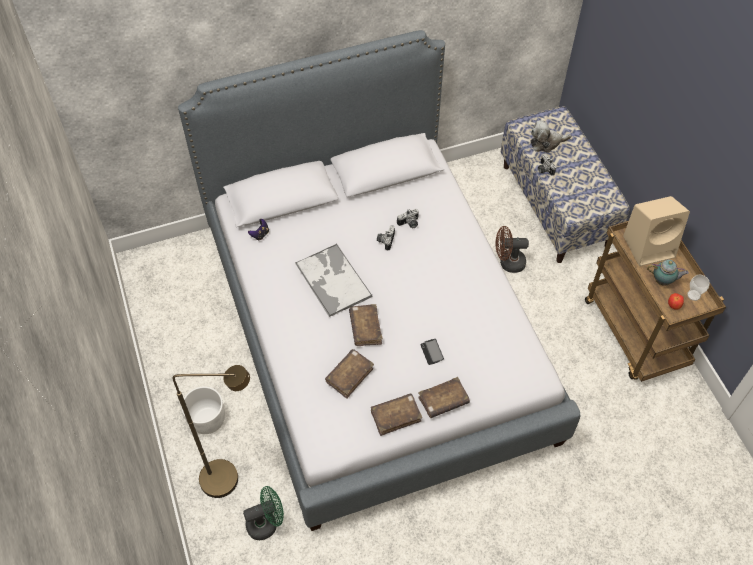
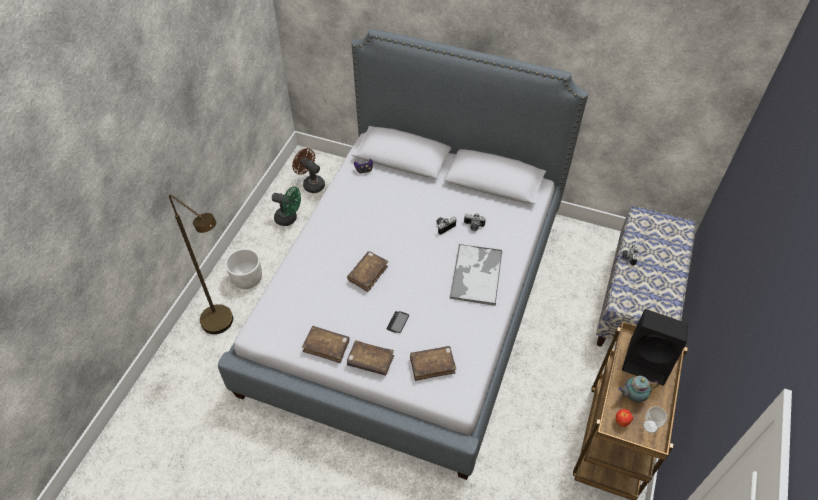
camera: 40 degrees right, 5 degrees down
(266, 523) = (216, 369): green fan -> green fan (289, 219)
(332, 280) = (380, 228): tray -> tray (476, 274)
(349, 376) = (324, 297): brown book -> brown book (432, 365)
(508, 263) = (555, 318): brown fan -> brown fan (311, 184)
(546, 143) = (650, 239): plush toy -> none
(650, 246) = (648, 361): beige speaker -> black speaker
(663, 281) = (632, 396): teapot -> teapot turned 120 degrees clockwise

